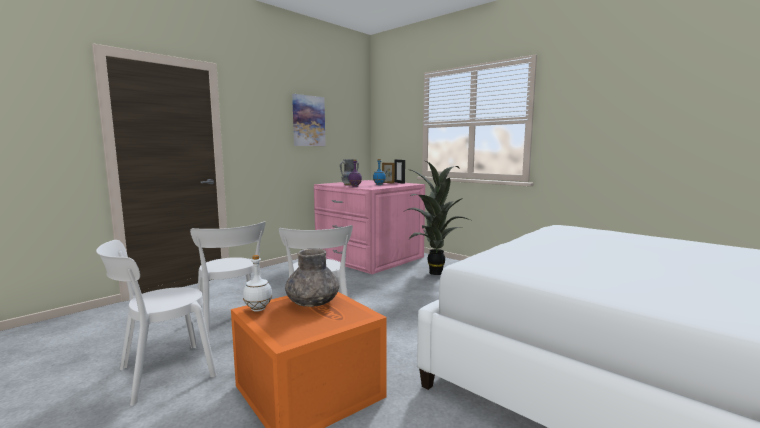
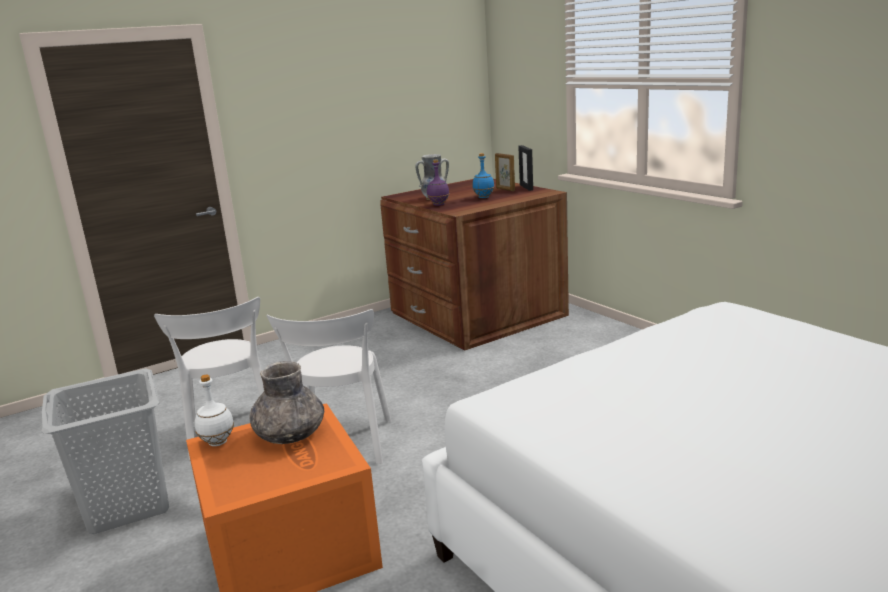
camera: 15 degrees right, 10 degrees up
(161, 374) = (127, 505): white chair -> grey laundry basket
(308, 121) = (367, 89): picture -> none
(369, 257) = (476, 314): pink dresser -> brown dresser
(433, 272) = (566, 349): potted plant -> none

